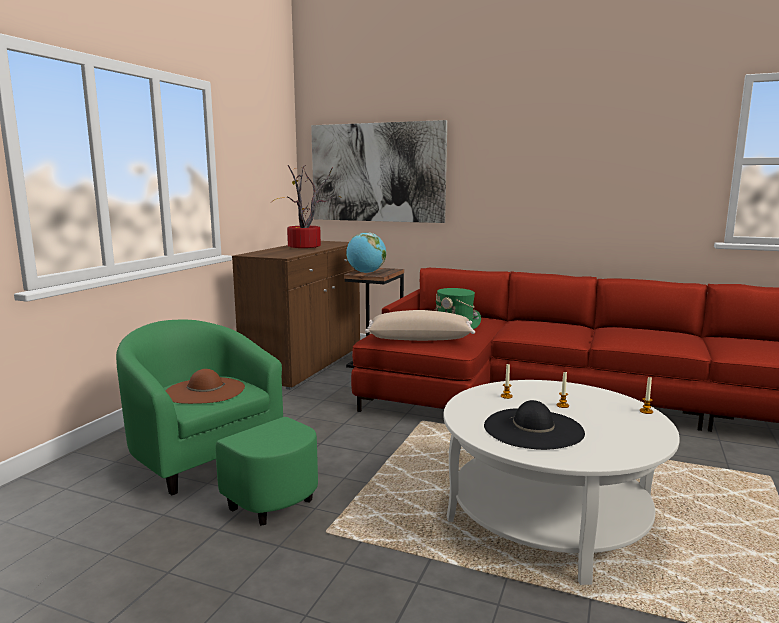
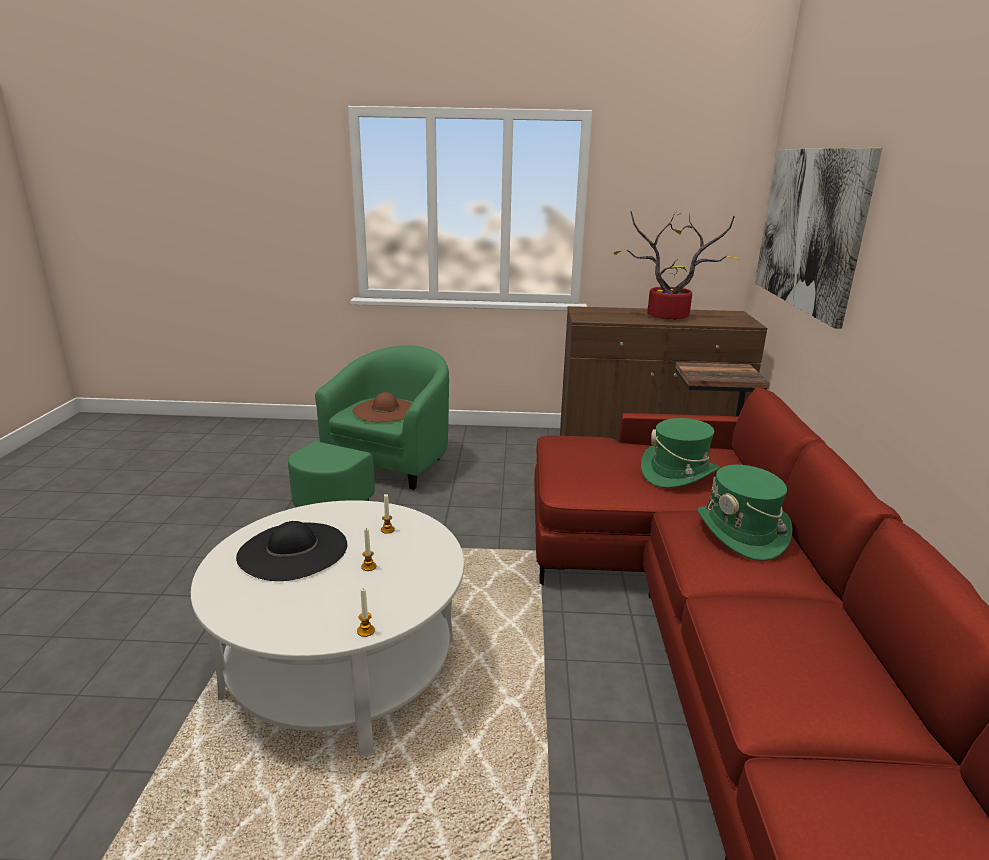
camera: 70 degrees right, 10 degrees up
(366, 272) = (703, 369): globe -> none
(420, 339) = (581, 461): beige pillow -> none
(539, 324) = (741, 533): none -> green hat

